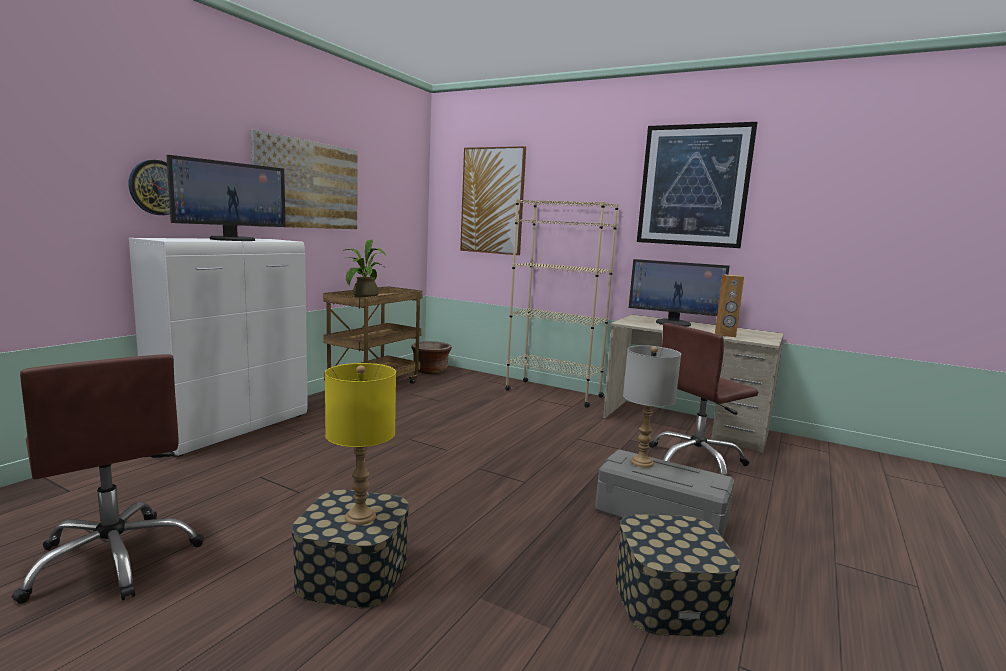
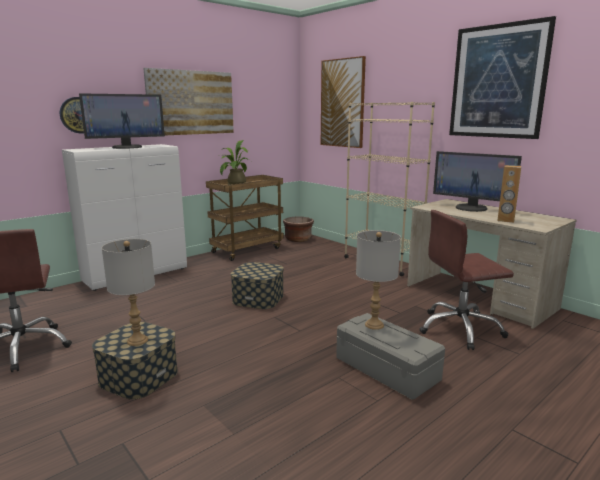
camera: 20 degrees right, 5 degrees up
(360, 516) = (137, 340): yellow table lamp -> grey table lamp
(669, 600) = (335, 431): storage box -> storage box (258, 298)

